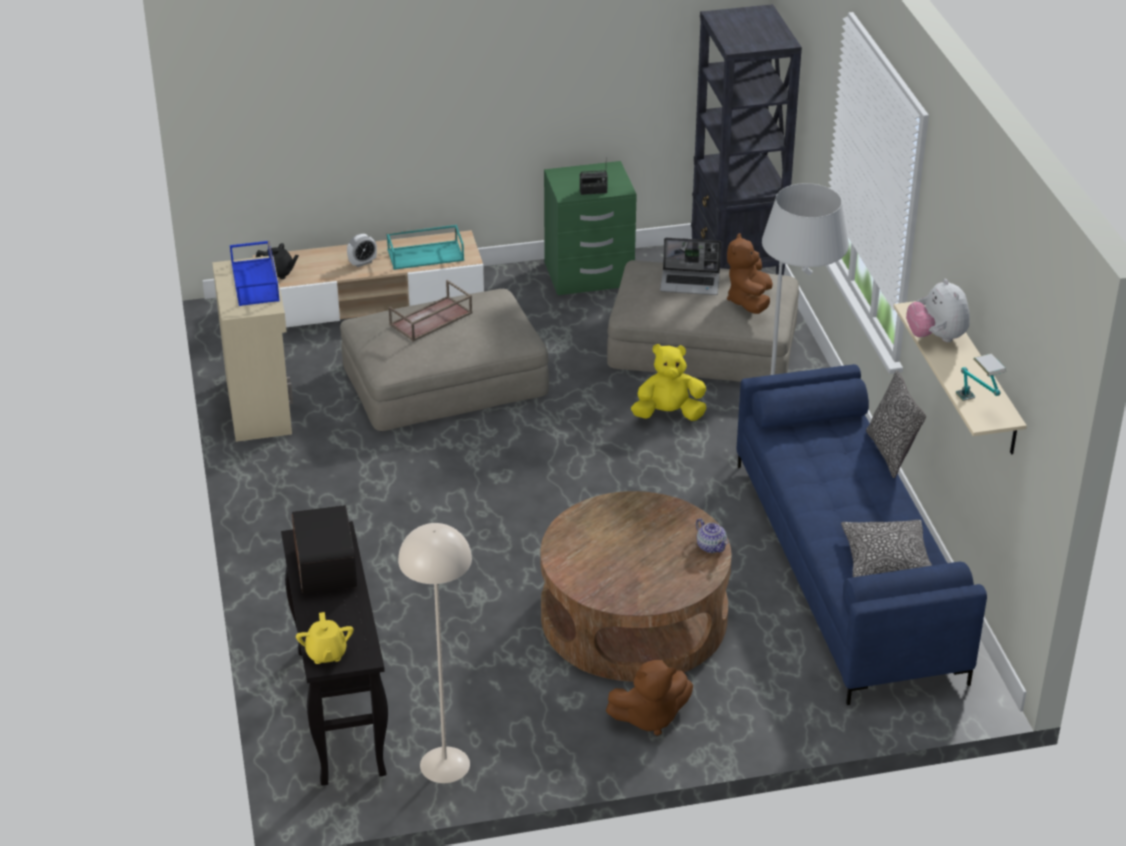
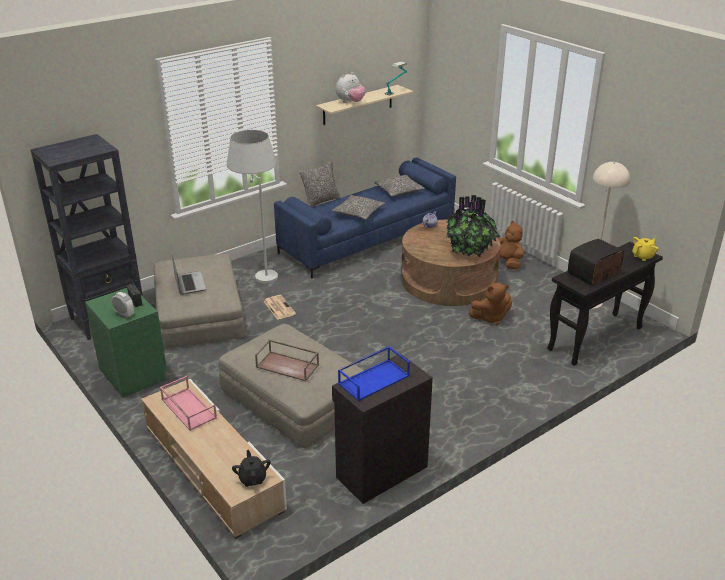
camera: 115 degrees left, 5 degrees down
(260, 406) = (380, 471): beige cabinet -> black cabinet
(362, 262) = (214, 437): alarm clock -> alarm clock (124, 314)
(426, 255) = (188, 408): turquoise tray -> pink tray
(587, 559) = (470, 251): none -> potted plant
(668, 414) = (279, 307): yellow plush toy -> newspaper
(749, 301) = (199, 263): brown plush toy -> brown plush toy (490, 317)
(815, 481) = (358, 213): none -> pillow

